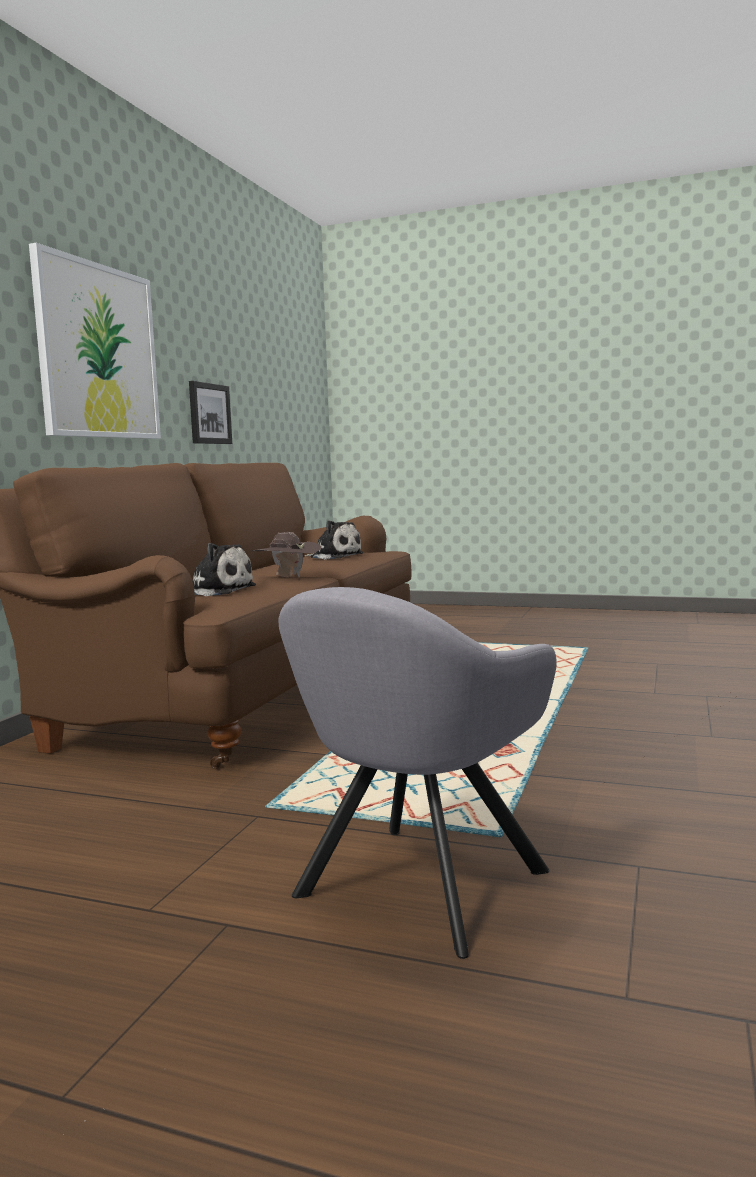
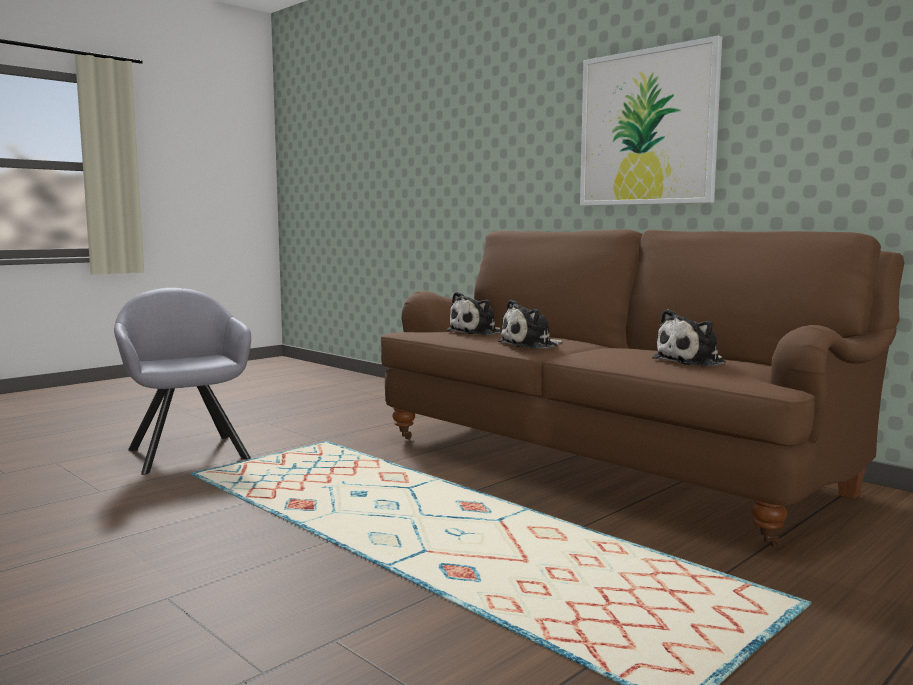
camera: 115 degrees right, 0 degrees up
(209, 414) = (833, 165): picture -> none
(287, 578) = (531, 345): brown hat -> plush toy

